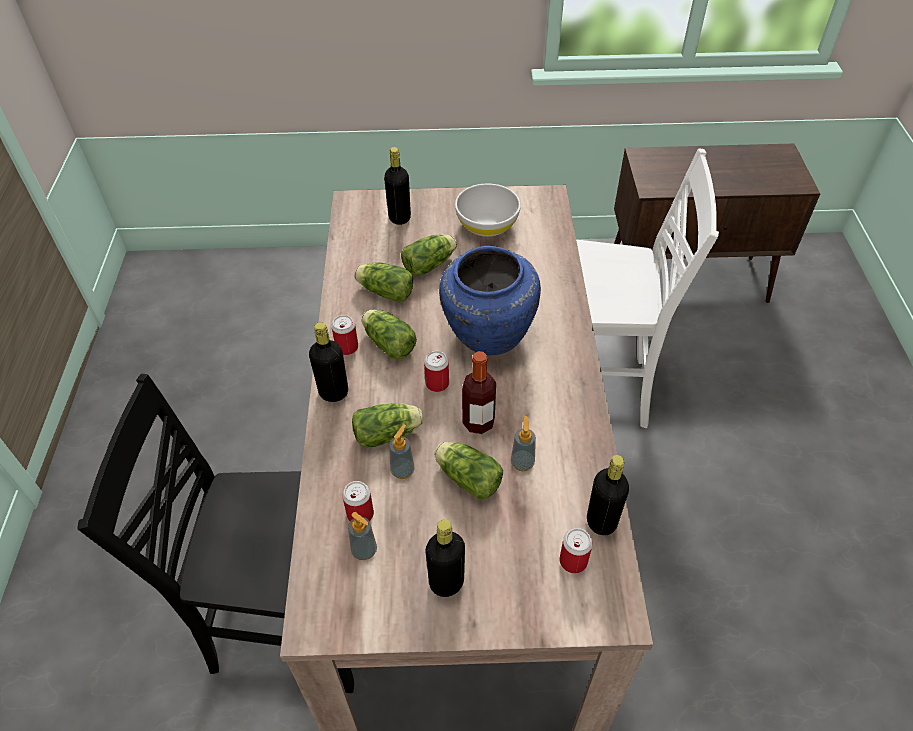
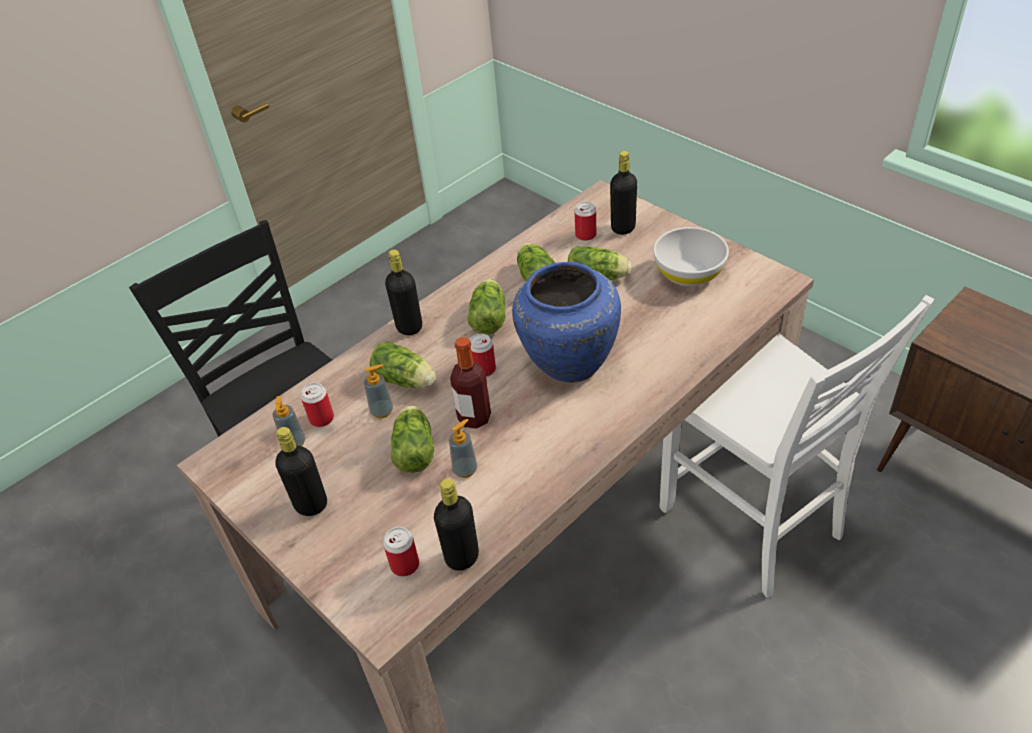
camera: 50 degrees right, 5 degrees down
(347, 347) = (458, 302): can -> can (585, 235)

